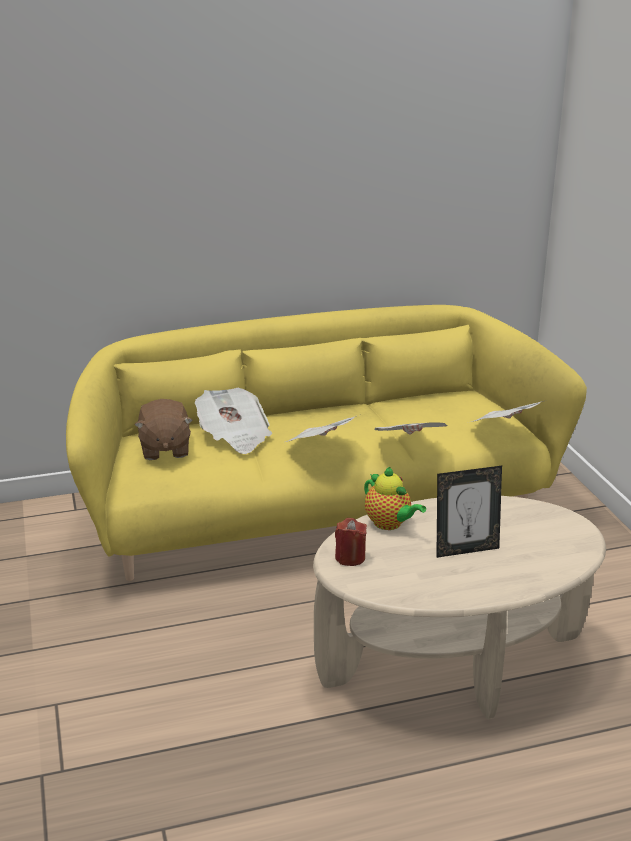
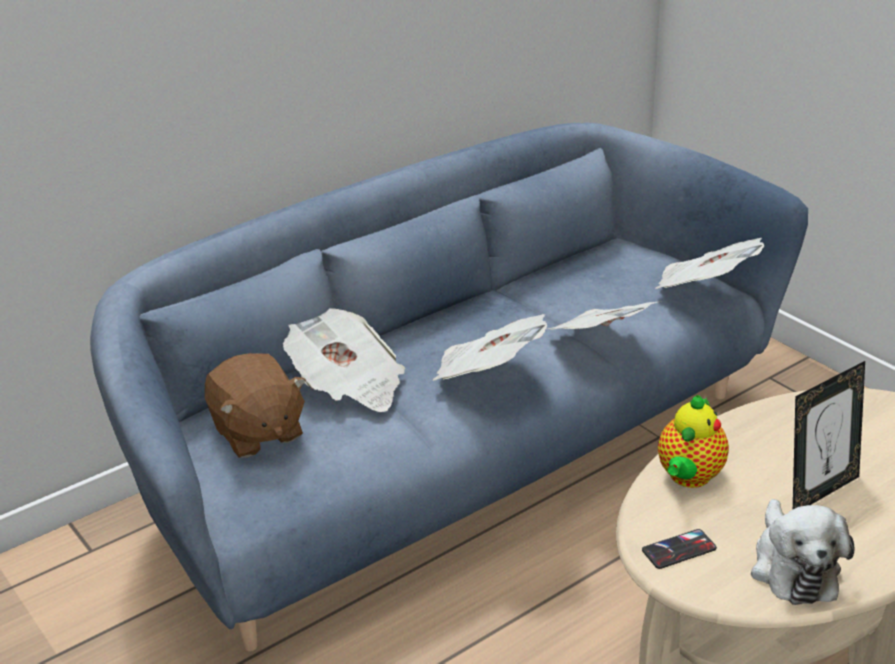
camera: 20 degrees left, 5 degrees up
(316, 512) = (453, 460): yellow sofa -> blue sofa
(350, 557) = (679, 550): red candle -> phone
(389, 524) = (688, 477): teapot -> teapot turned 90 degrees clockwise
(411, 582) = (793, 567): none -> plush toy

